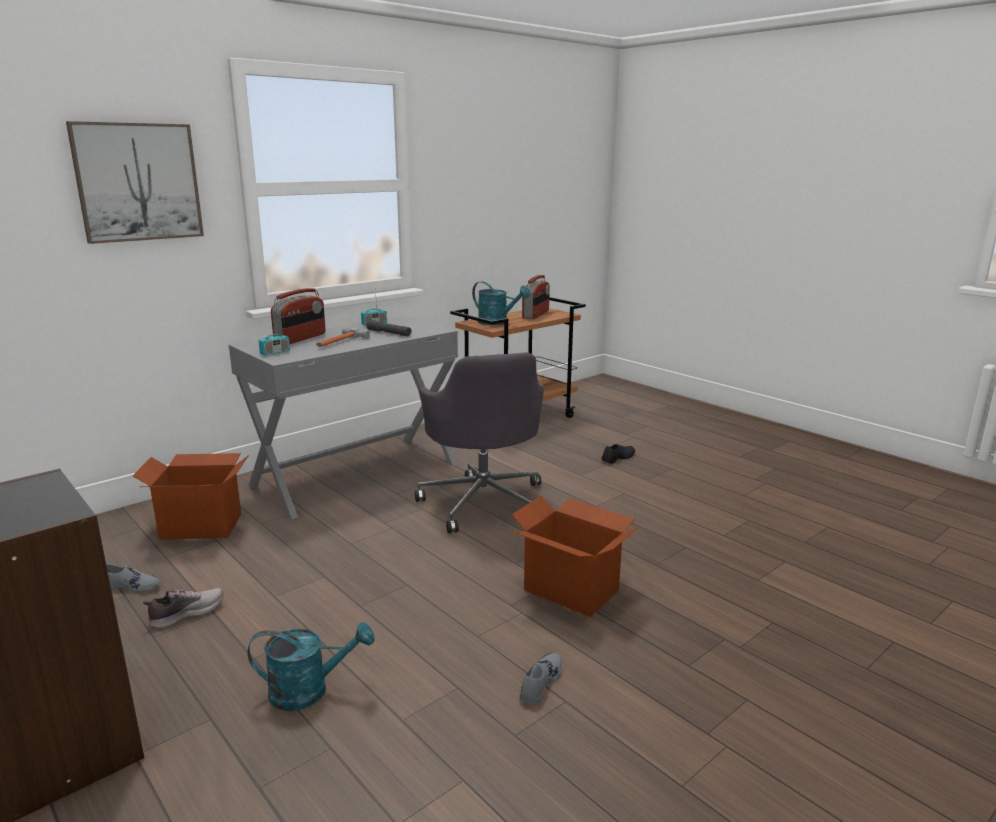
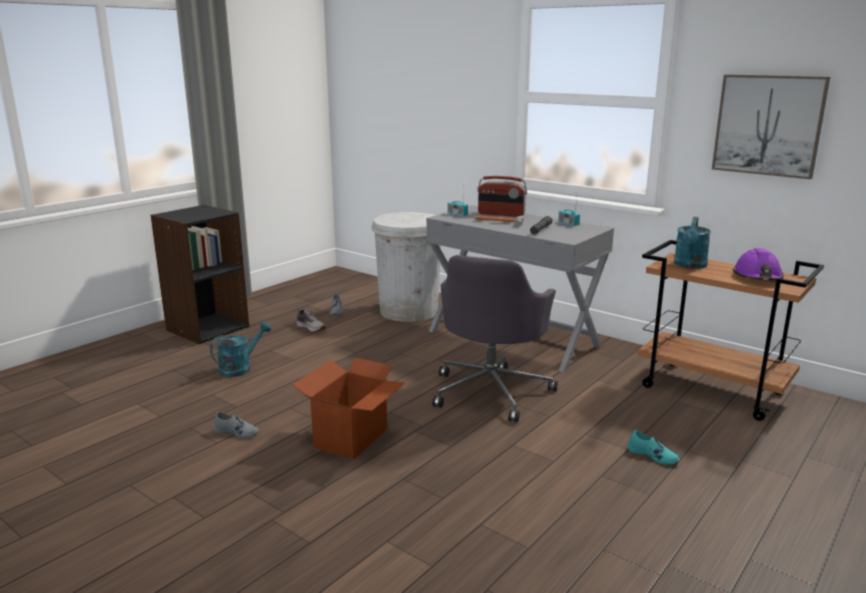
camera: 80 degrees right, 0 degrees up
(138, 182) = (458, 86): picture -> picture (768, 125)
(201, 526) = (409, 311): cardboard box -> white trash can
(309, 690) = (240, 368): turquoise watering can -> turquoise watering can turned 120 degrees counterclockwise
(484, 501) = (491, 391): grey office chair -> grey office chair turned 45 degrees counterclockwise
(536, 315) = (757, 277): radio -> purple hard hat
(618, 458) = (653, 455): black shoe -> turquoise shoe

